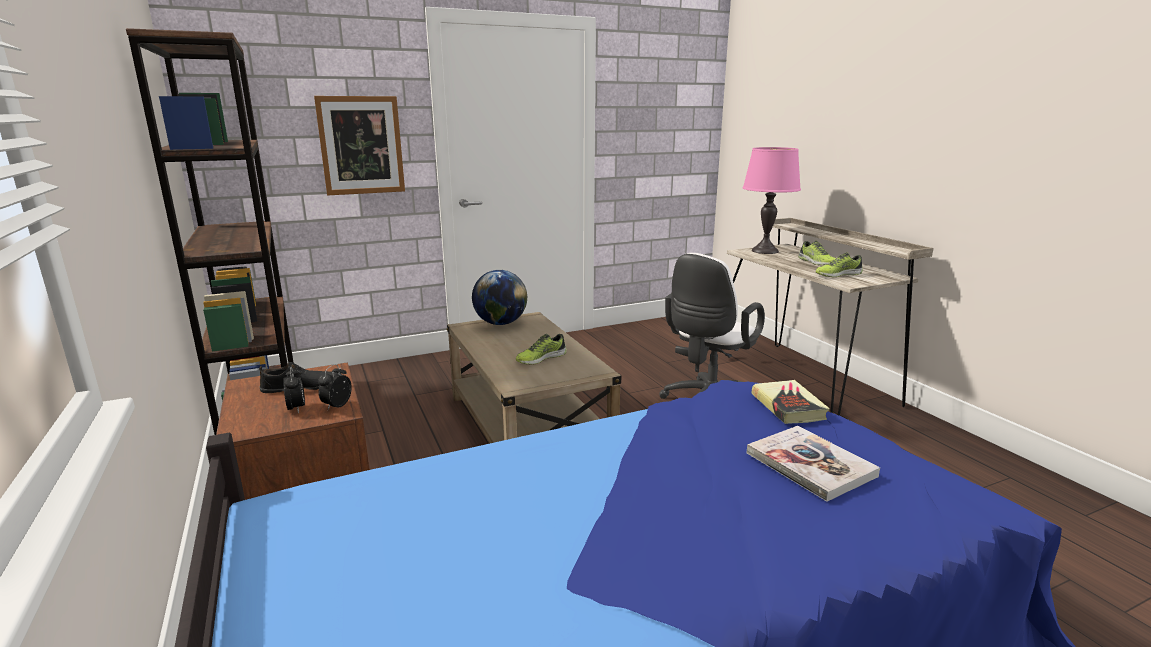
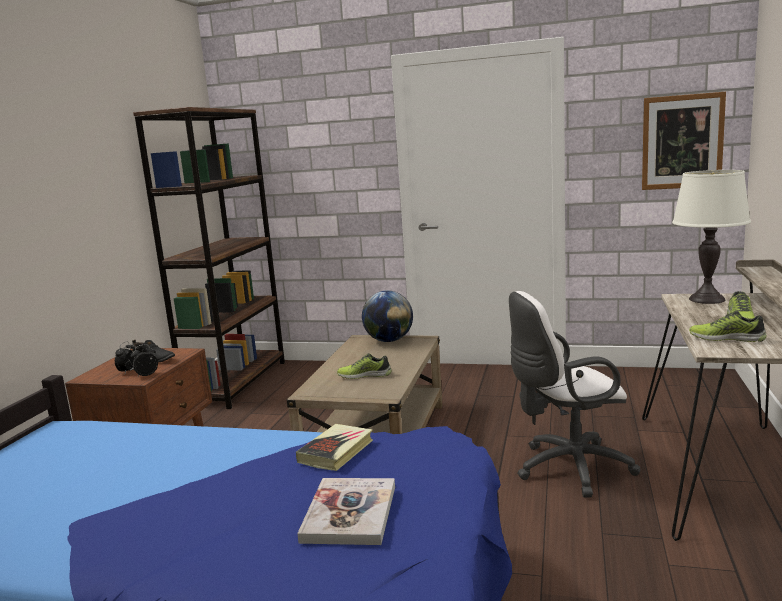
camera: 40 degrees right, 5 degrees down
(361, 145) = (338, 176): picture -> picture (682, 142)
(765, 251) = (707, 299): pink table lamp -> white table lamp
(788, 406) = (444, 464): book -> book (336, 451)

